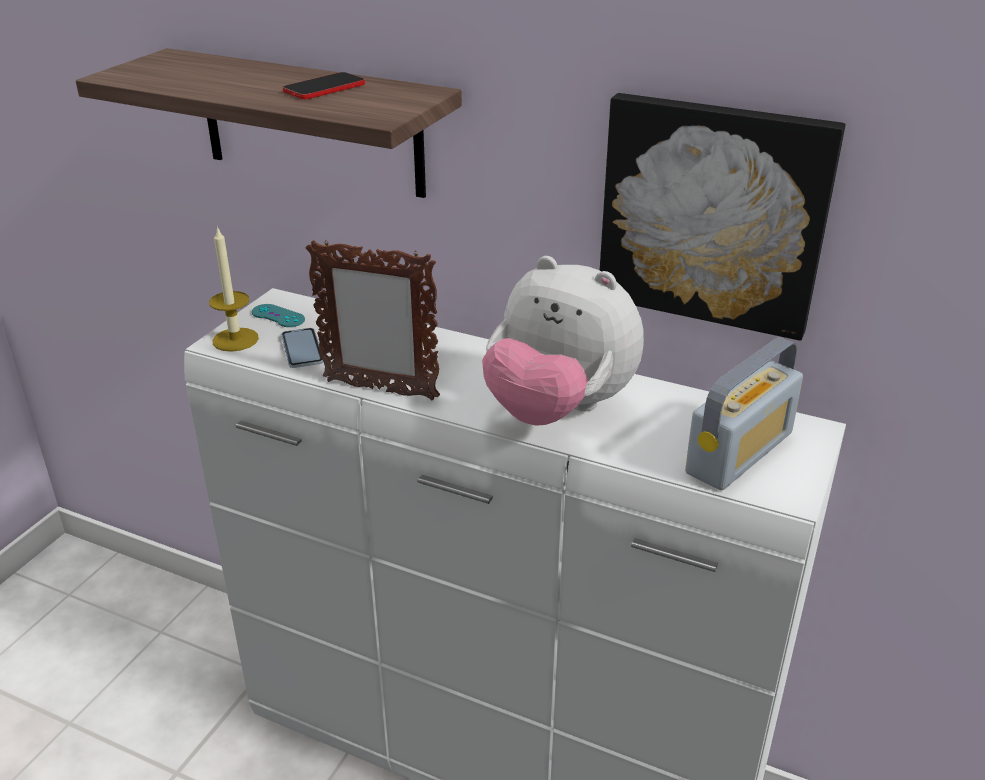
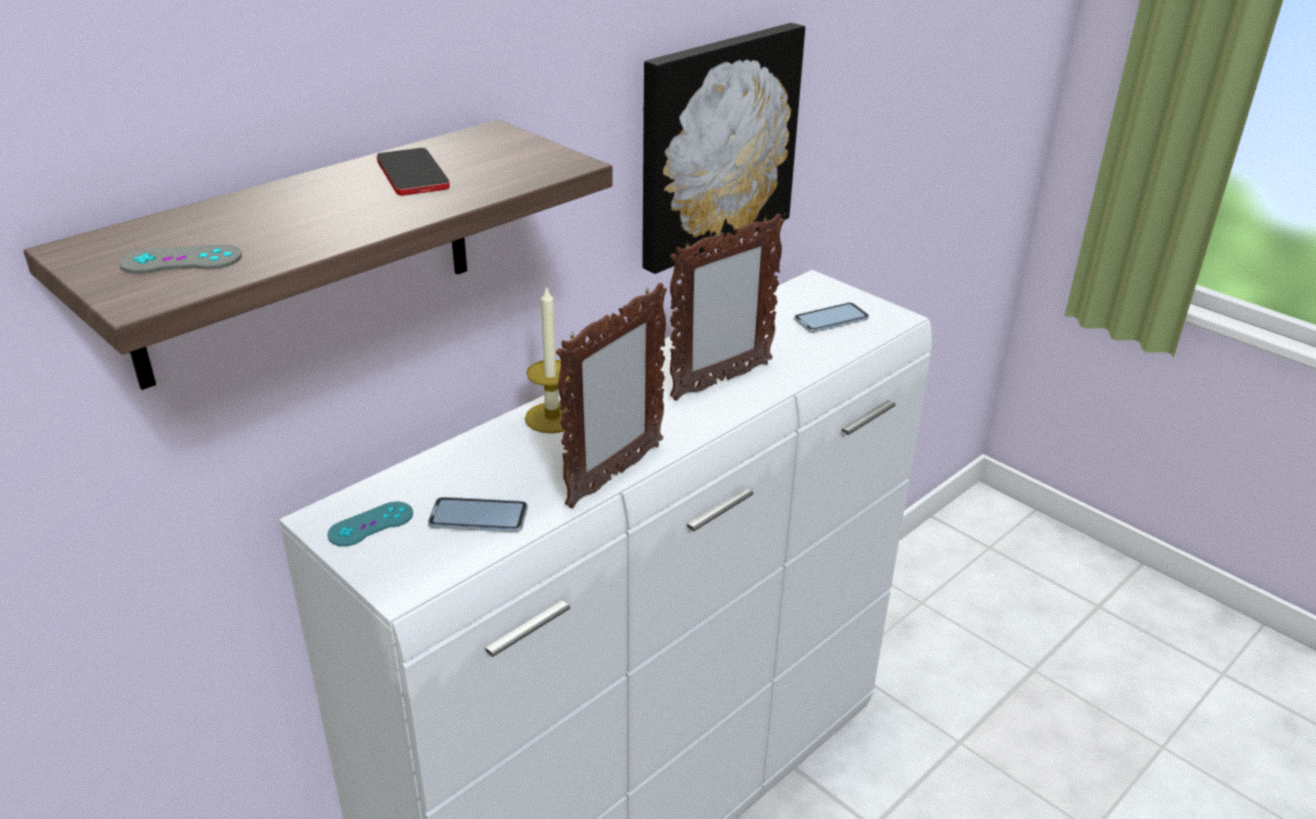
camera: 70 degrees left, 0 degrees up
(160, 72) = (181, 260): none -> grey game controller
(235, 339) = (405, 570): candle -> candle (552, 418)
(558, 410) = (720, 382): plush toy -> picture frame
(739, 453) = (831, 319): radio -> phone

